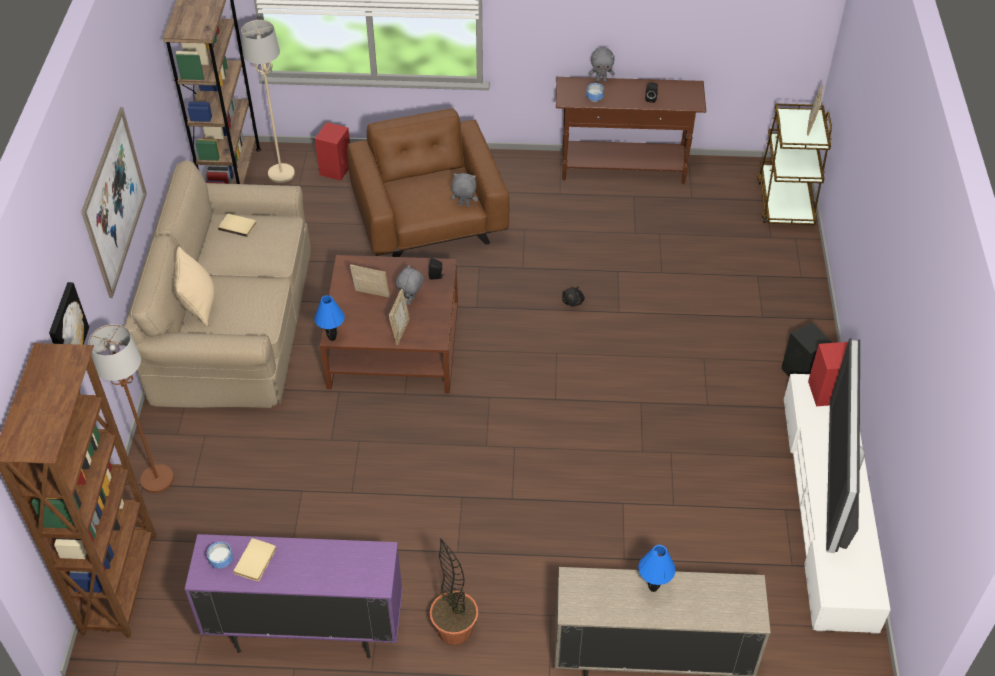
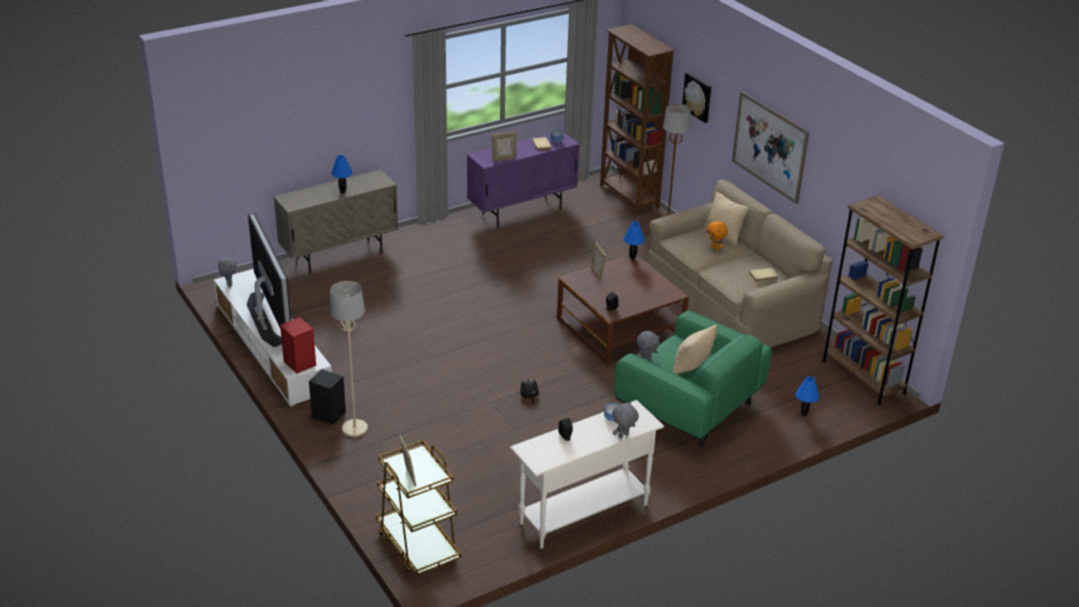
camera: 145 degrees right, 15 degrees down
(235, 288) = (715, 248): none -> orange plush toy
(281, 174) = (836, 394): beige floor lamp -> beige floor lamp (354, 429)
(336, 169) = (804, 414): red speaker -> blue table lamp
(371, 295) = (637, 284): picture frame -> picture frame (504, 159)
(411, 301) = (609, 290): grey plush toy -> grey plush toy (229, 284)
(429, 180) = (691, 367): none -> beige pillow
(429, 221) = (689, 406): brown armchair -> green armchair
(454, 629) = (451, 235): potted plant -> none
(623, 169) = (583, 514): brown console table -> white console table

